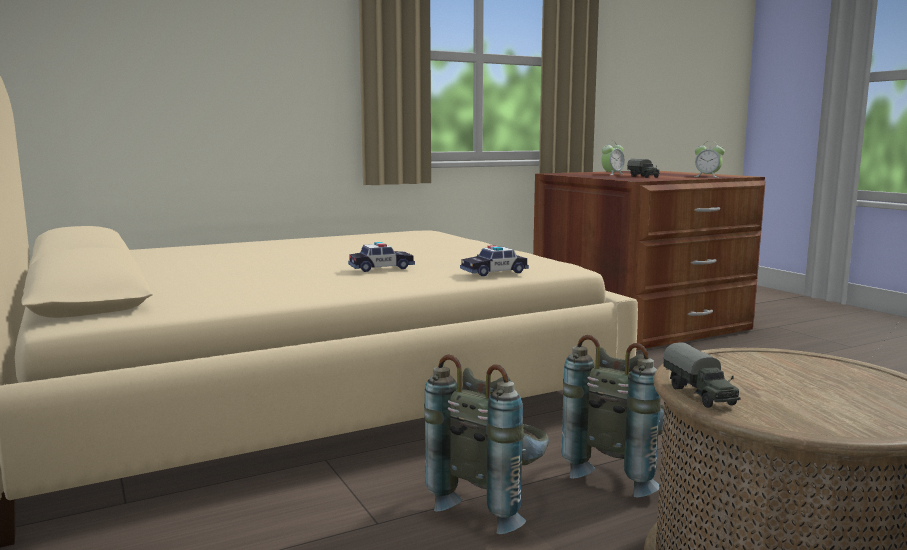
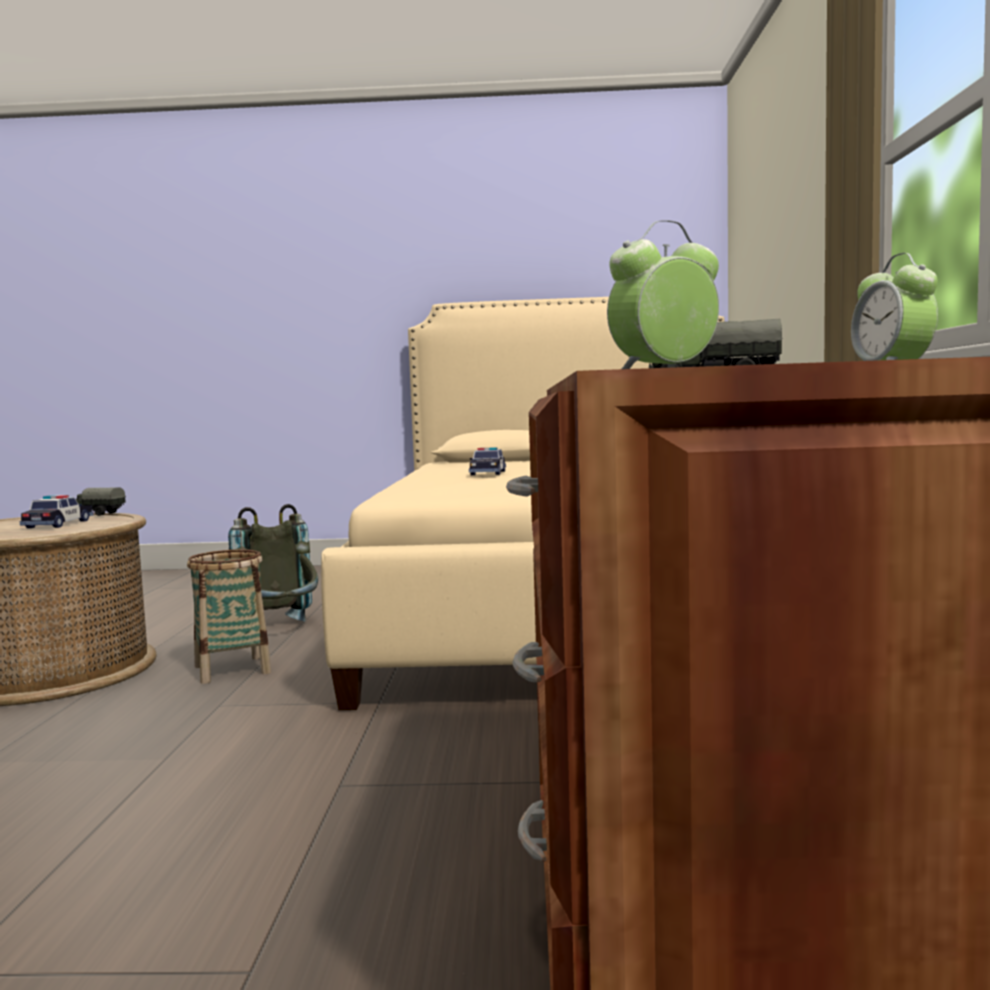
camera: 120 degrees right, 5 degrees down
(494, 272) = (405, 484): toy car -> toy car (58, 524)
(619, 472) = (232, 669): grey backpack -> basket

